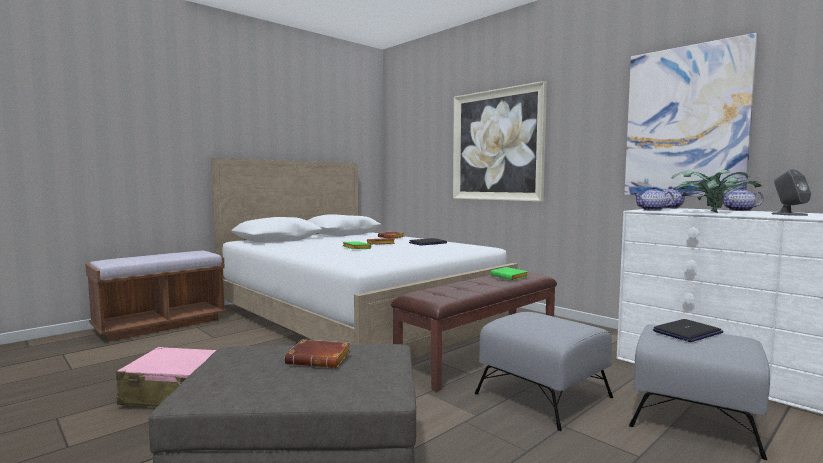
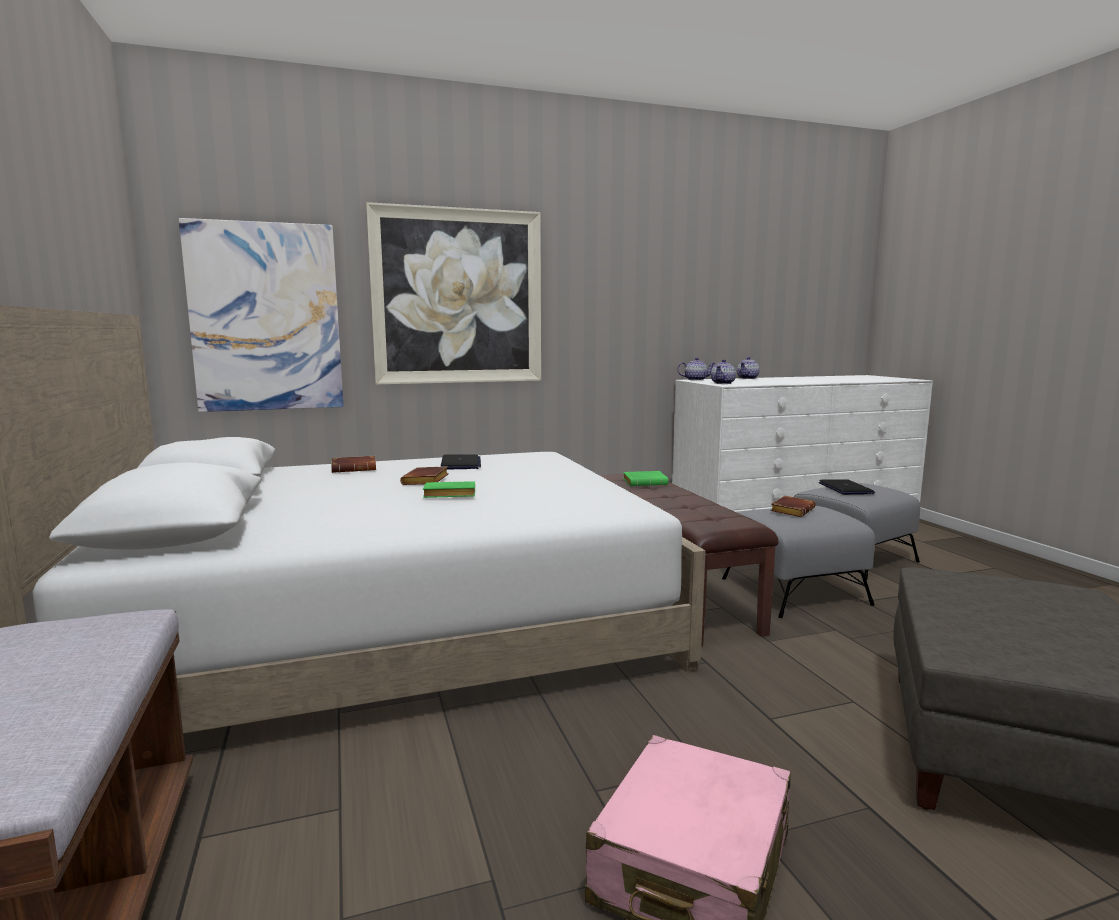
camera: 65 degrees left, 5 degrees up
(320, 359) = (997, 603): brown book -> brown book (791, 510)
(685, 122) = (693, 290): picture -> picture (266, 318)
(712, 212) = (768, 382): potted plant -> none
(788, 214) = (804, 380): grey speaker -> none

